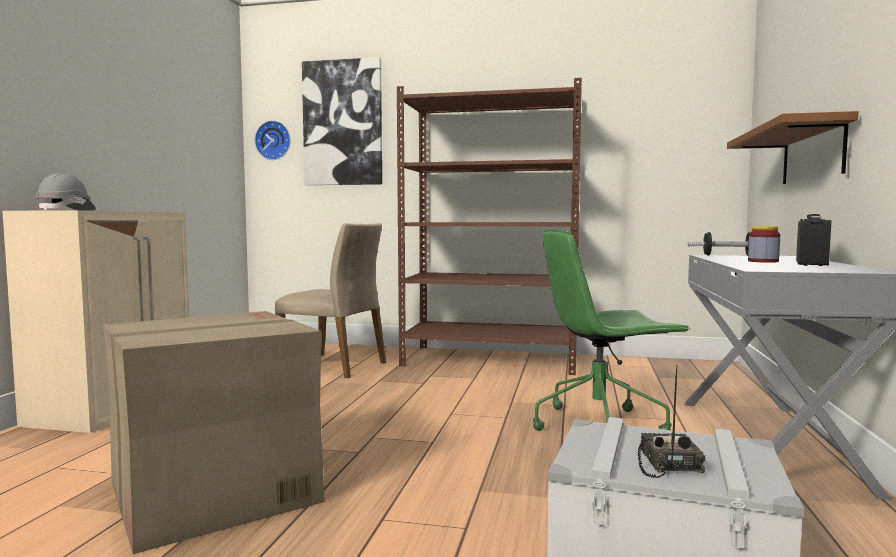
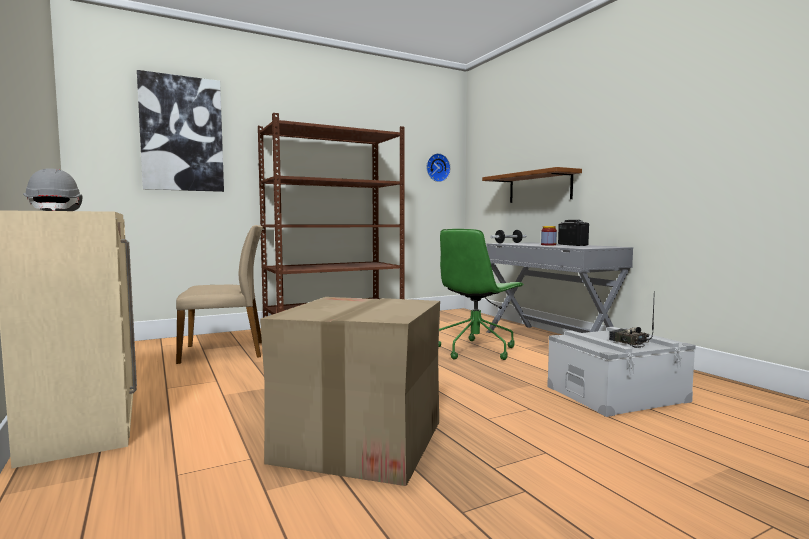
camera: 40 degrees left, 0 degrees up
(274, 140) = (101, 142): wall clock -> wall clock (437, 168)

